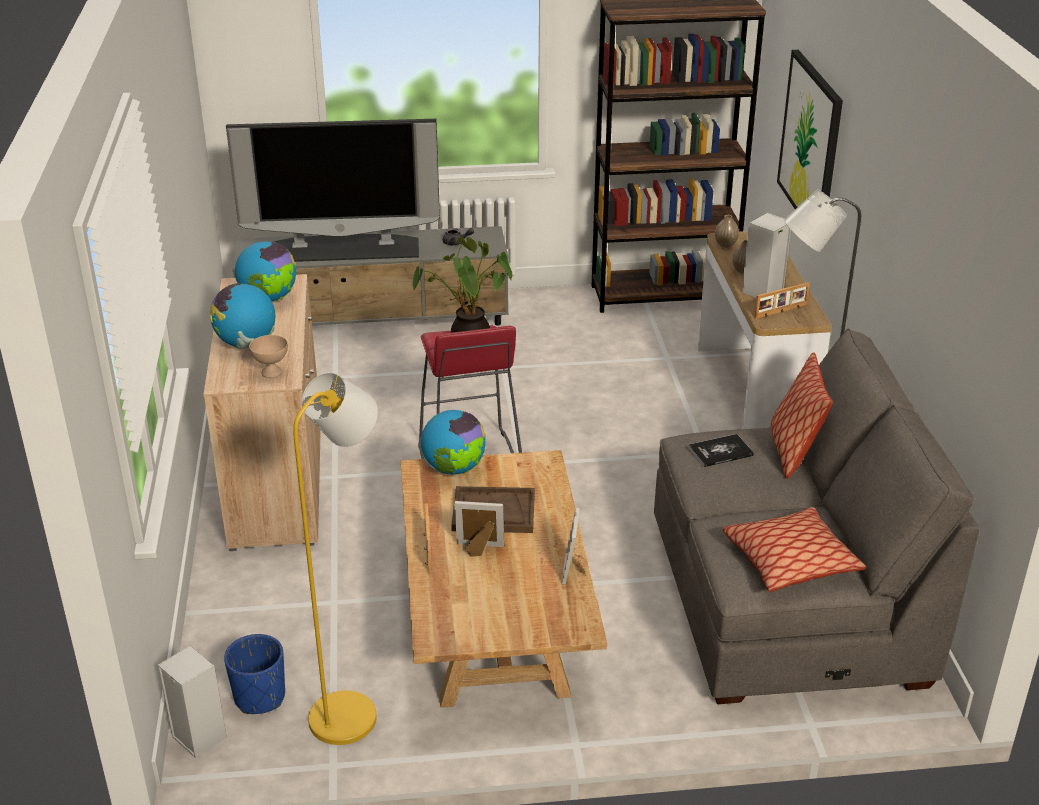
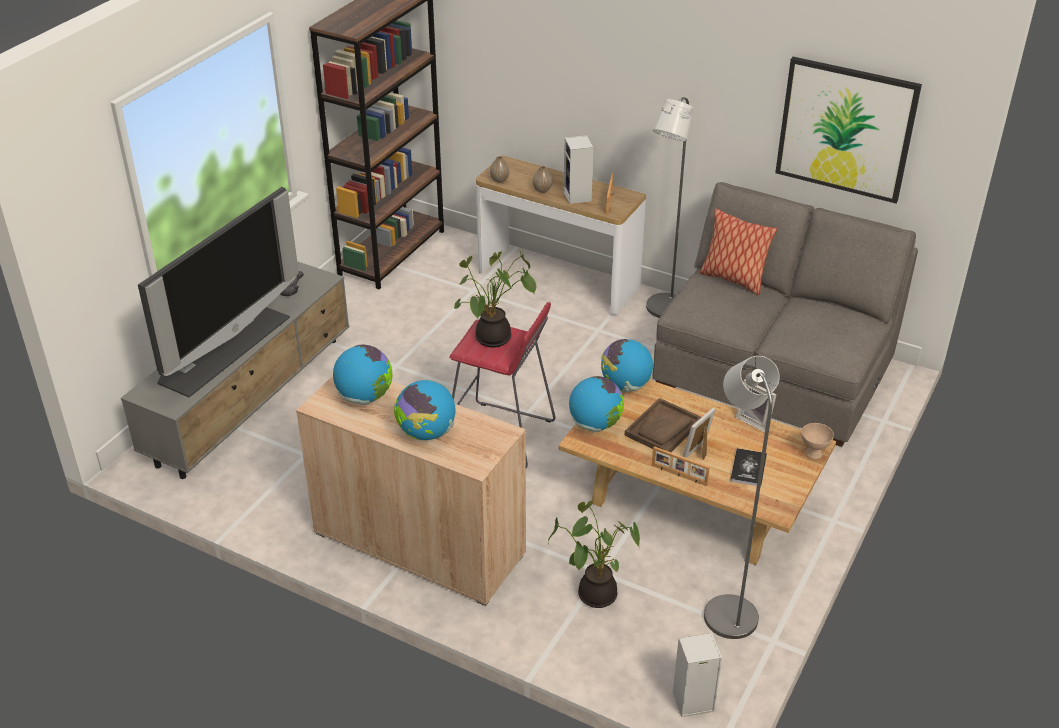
camera: 55 degrees left, 5 degrees up
(259, 697) = (675, 652): blue planter -> none
(272, 372) = (486, 435): beige bowl -> beige bowl (813, 453)
(301, 610) = (595, 592): none -> potted plant
(352, 711) = (726, 609): yellow floor lamp -> grey floor lamp
(538, 464) = (625, 385): none -> globe
(720, 452) = (708, 304): book -> book (748, 468)
(790, 561) = (839, 333): pillow -> none
(810, 144) = (545, 76): picture -> picture (846, 129)

